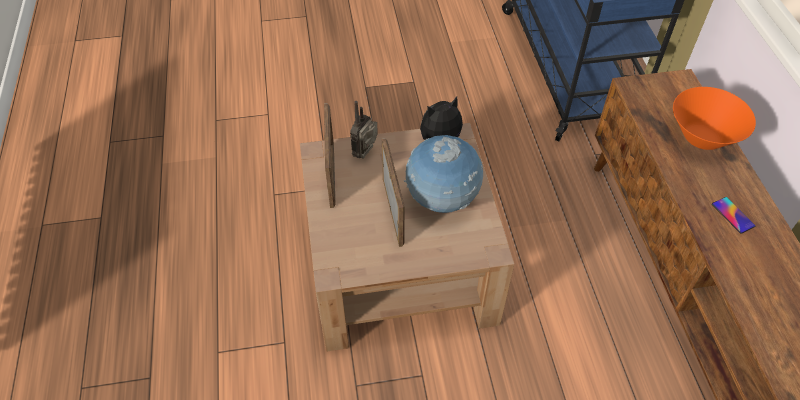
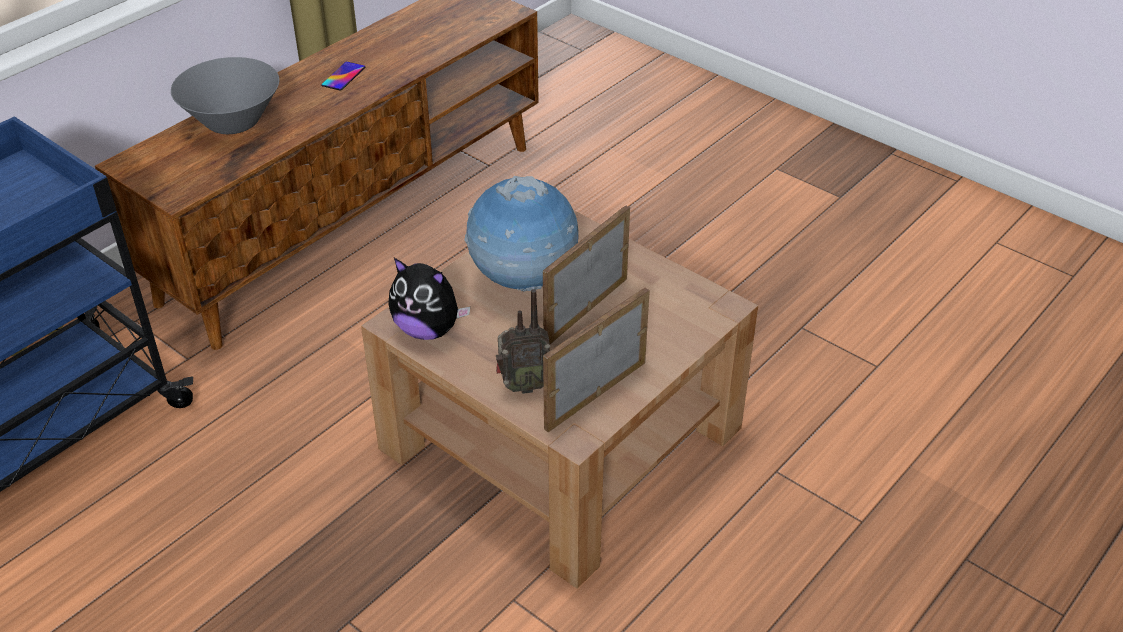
camera: 130 degrees left, 10 degrees down
(702, 137) = (233, 122): orange bowl -> grey bowl

